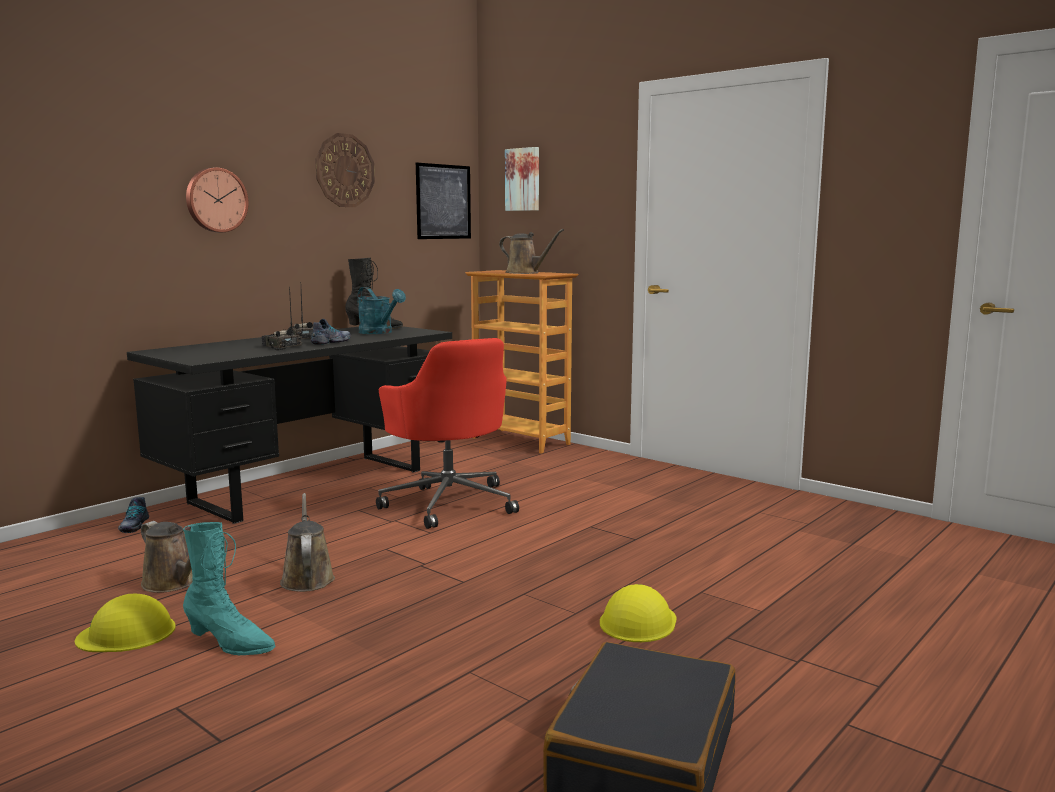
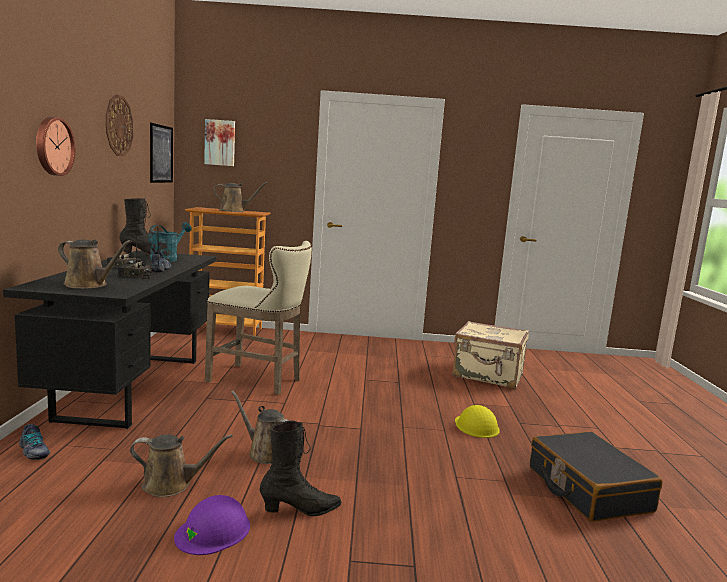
camera: 40 degrees left, 0 degrees up
(127, 633) = (213, 531): yellow hard hat -> purple hard hat
(205, 352) = (89, 285): none -> brown watering can
(229, 643) = (301, 510): turquoise boot -> black boot
(379, 333) = (167, 259): turquoise watering can -> turquoise watering can turned 75 degrees counterclockwise
(449, 503) = (259, 381): red office chair -> beige stool
(818, 560) = (488, 375): none -> beige suitcase

